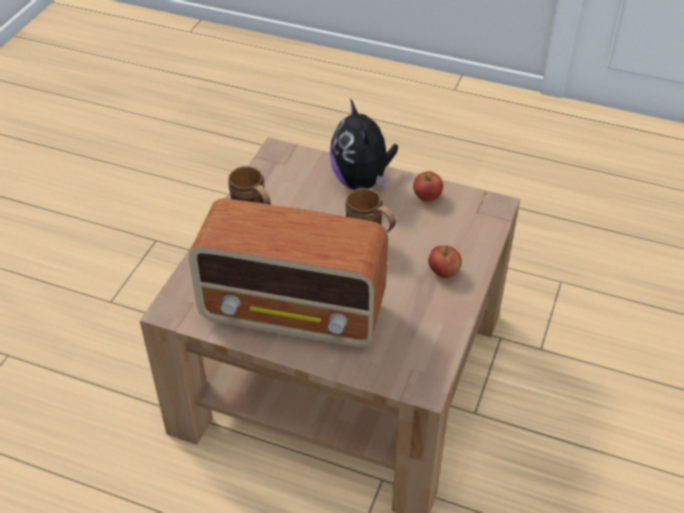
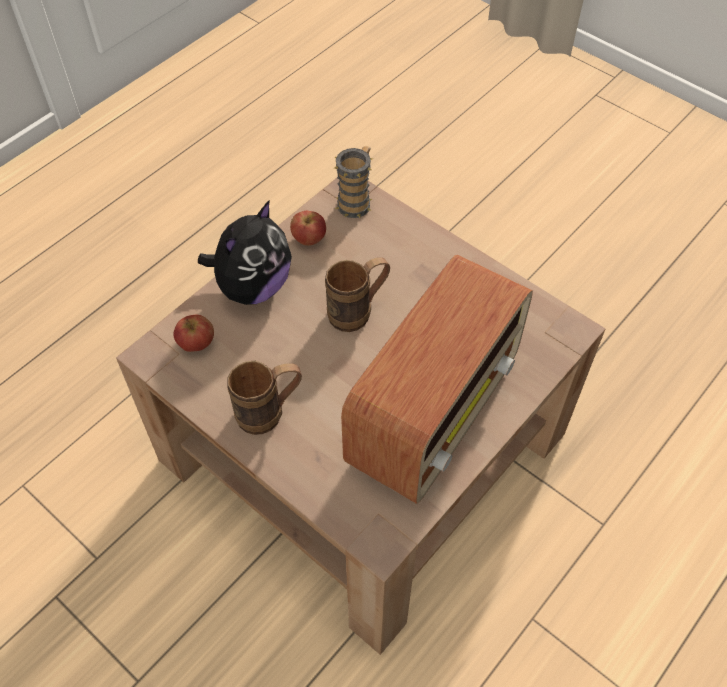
camera: 70 degrees left, 10 degrees up
(362, 181) = (253, 287): plush toy -> plush toy turned 60 degrees counterclockwise
(443, 272) = (426, 263): apple -> apple (197, 344)
(485, 213) = (356, 201): none -> mug

